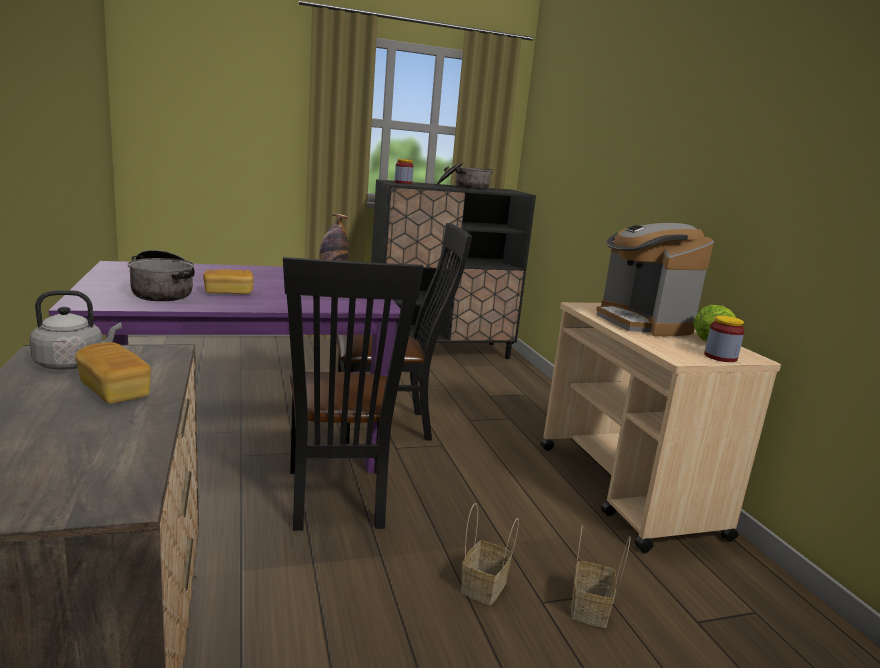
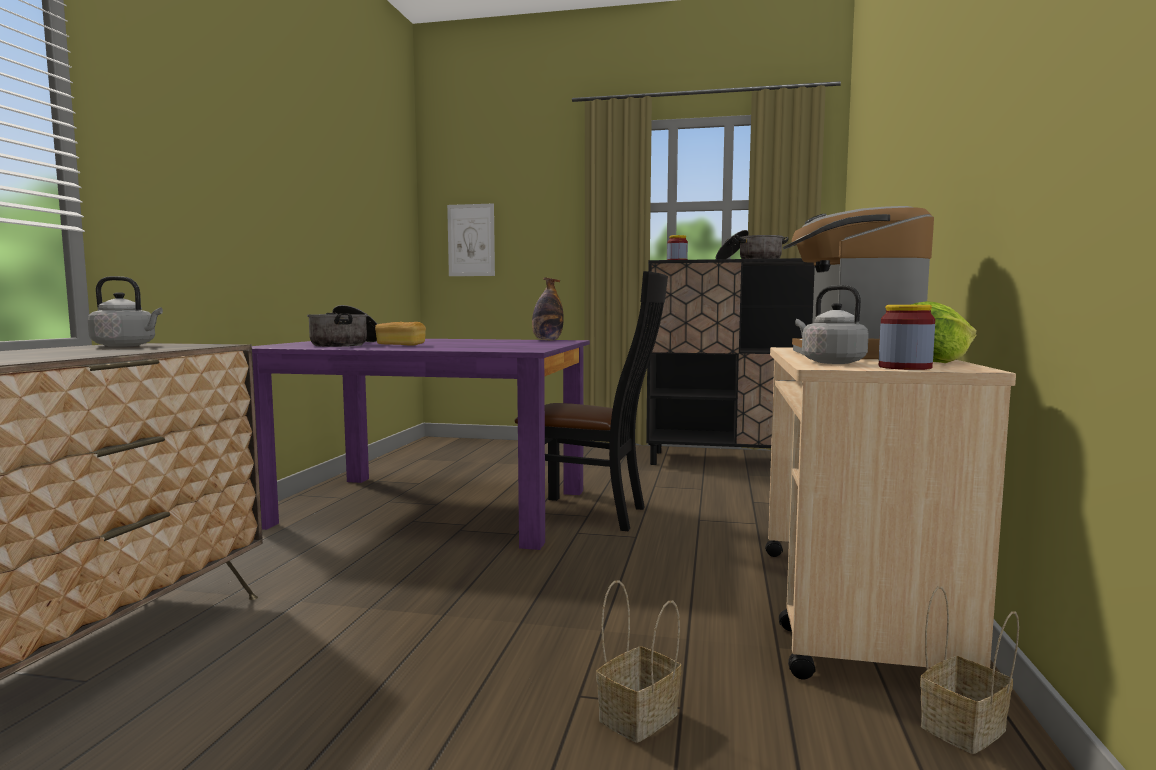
camera: 30 degrees right, 10 degrees down
(114, 391) = (106, 350): bread -> none
(178, 133) = (471, 240): none -> picture
(338, 501) = (458, 565): black chair -> none
(484, 588) = (522, 665): basket -> basket (963, 730)
(666, 347) = (830, 362): none -> grey kettle

